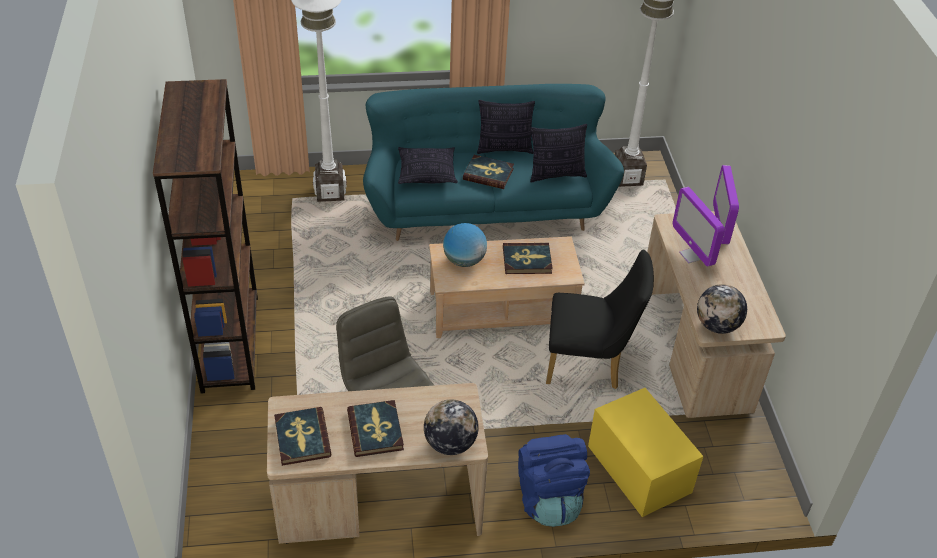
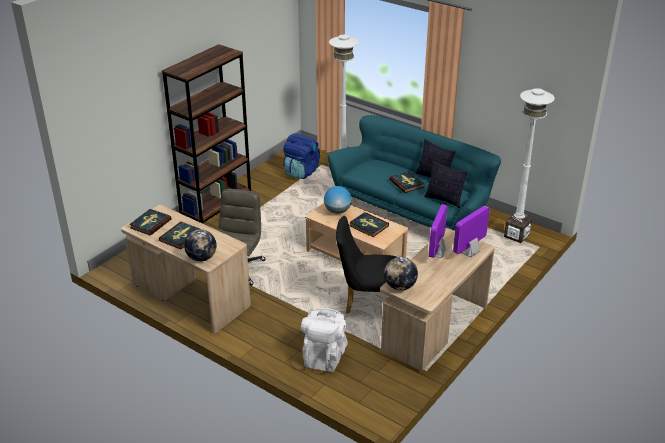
camera: 45 degrees right, 10 degrees down
(427, 173) = (375, 170): pillow -> none
(549, 499) = (263, 340): blue backpack -> blue backpack (301, 172)
(589, 364) = (365, 301): black chair -> black chair turned 135 degrees clockwise
(639, 469) = (324, 356): yellow storage box -> white backpack

